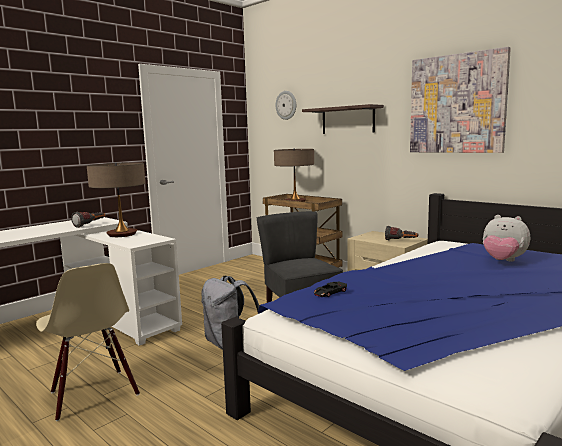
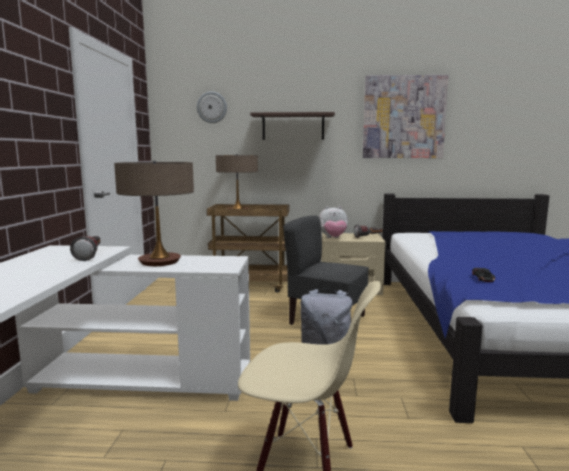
camera: 40 degrees left, 0 degrees up
(503, 261) = (486, 239): plush toy -> plush toy (333, 238)

